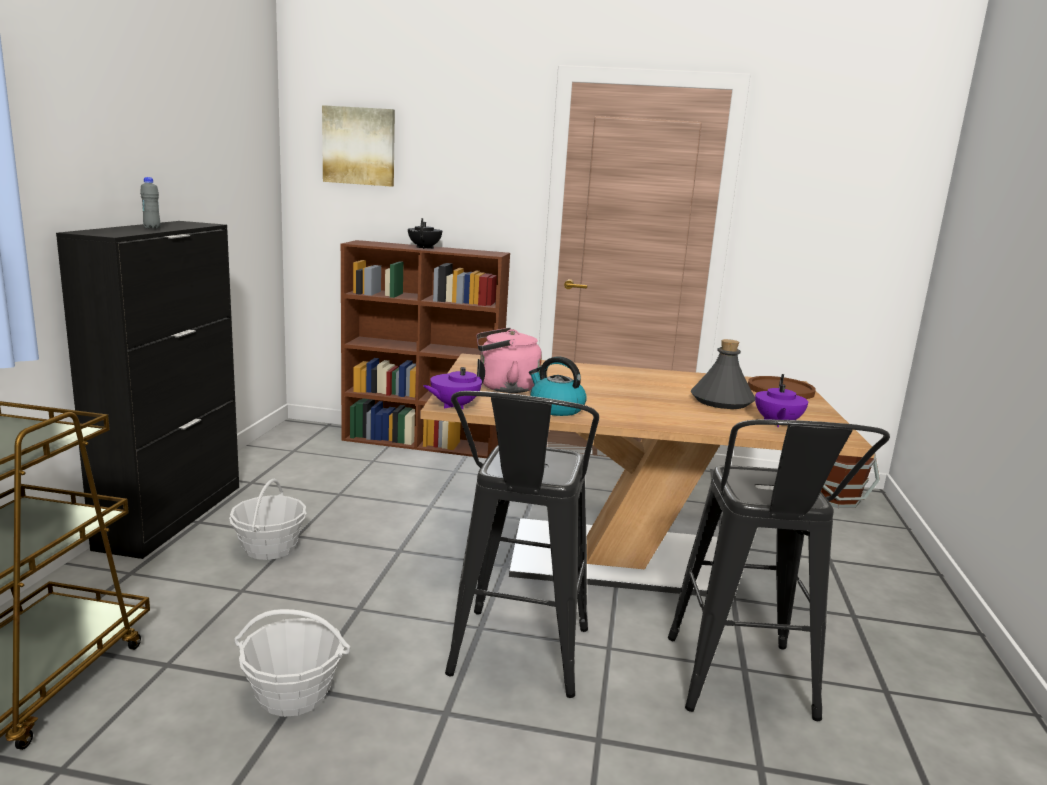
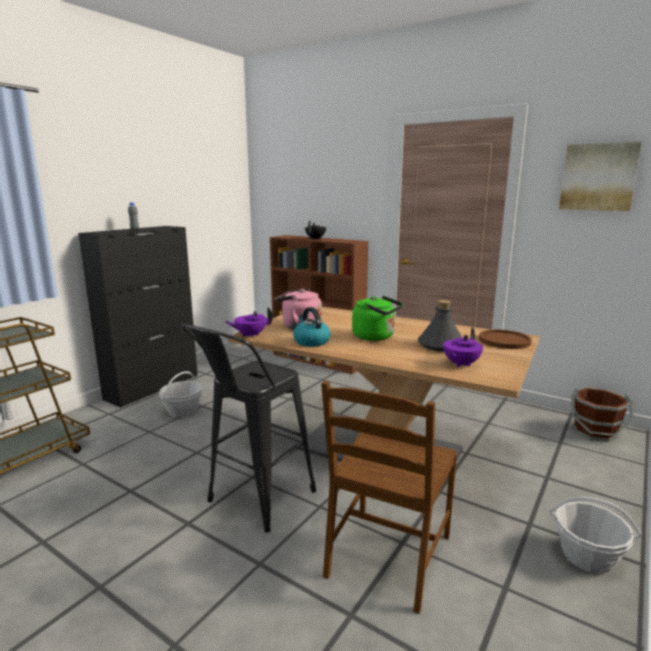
camera: 25 degrees right, 0 degrees up
(293, 694) = (123, 493): basket -> basket (587, 556)
(359, 146) = (286, 178): picture -> picture (598, 177)
(629, 395) = (376, 337): none -> green kettle
(742, 688) = (388, 556): black stool -> brown chair

